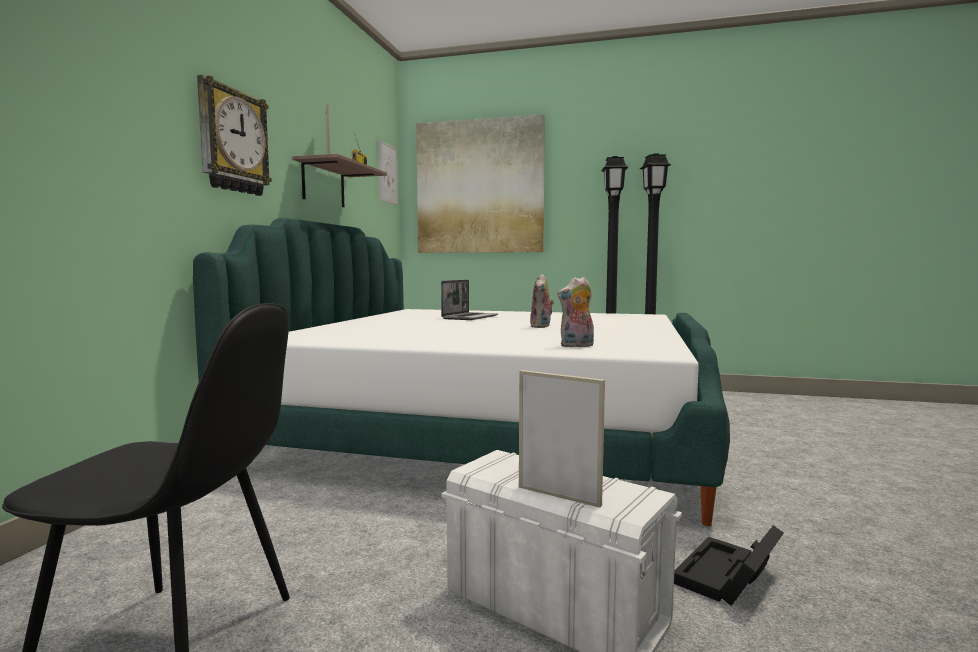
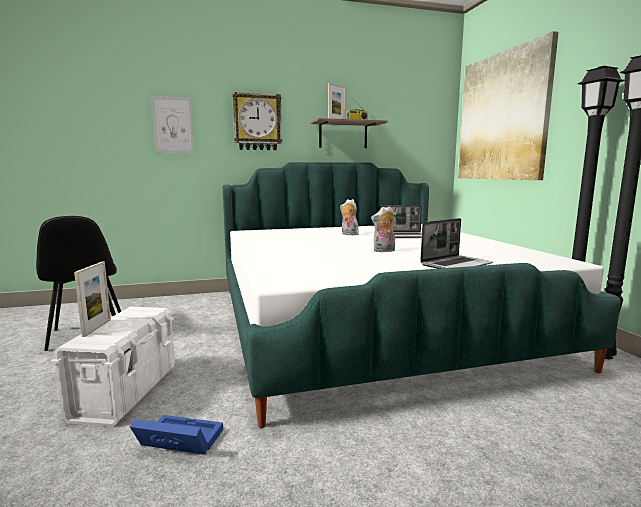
camera: 60 degrees right, 5 degrees up
(387, 173) = (433, 114): picture -> picture (173, 125)
(577, 346) = (288, 266): plush toy -> plush toy (348, 234)
(631, 325) = (456, 264): none -> laptop
(727, 578) = (177, 441): black storage box -> blue storage box

